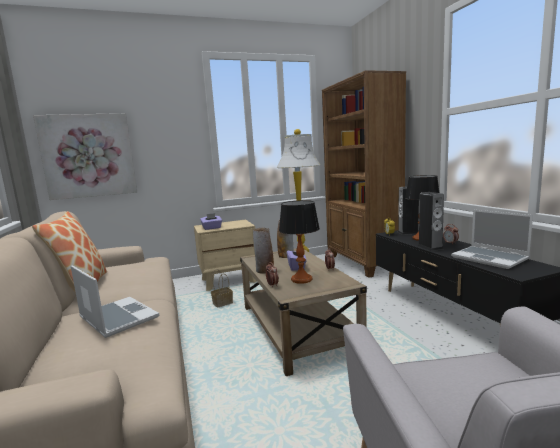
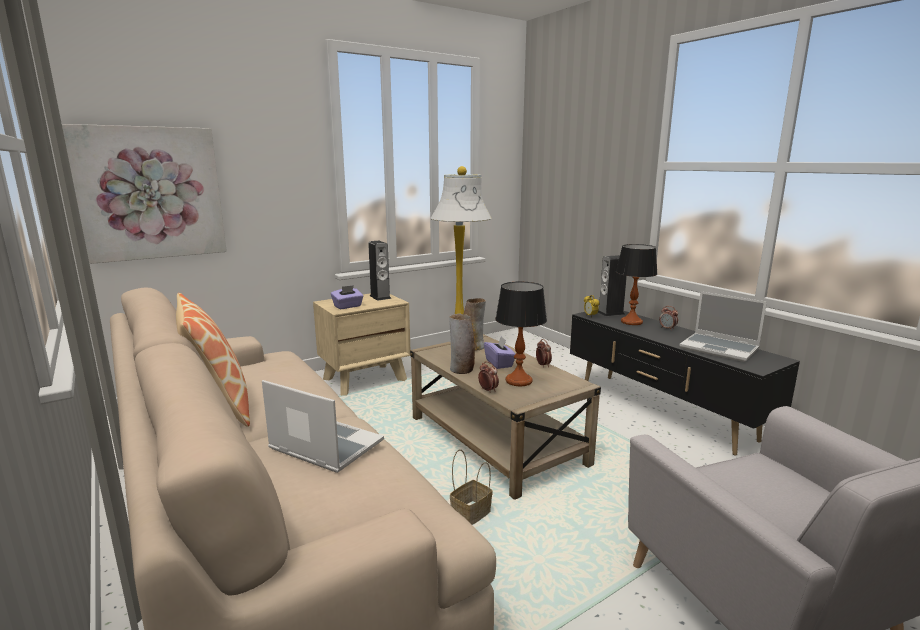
camera: 15 degrees left, 5 degrees up
(223, 303) = (377, 413): basket -> basket (471, 513)
(362, 263) = (535, 348): brown bookcase -> none
(430, 247) = (648, 334): speaker -> speaker (380, 297)

